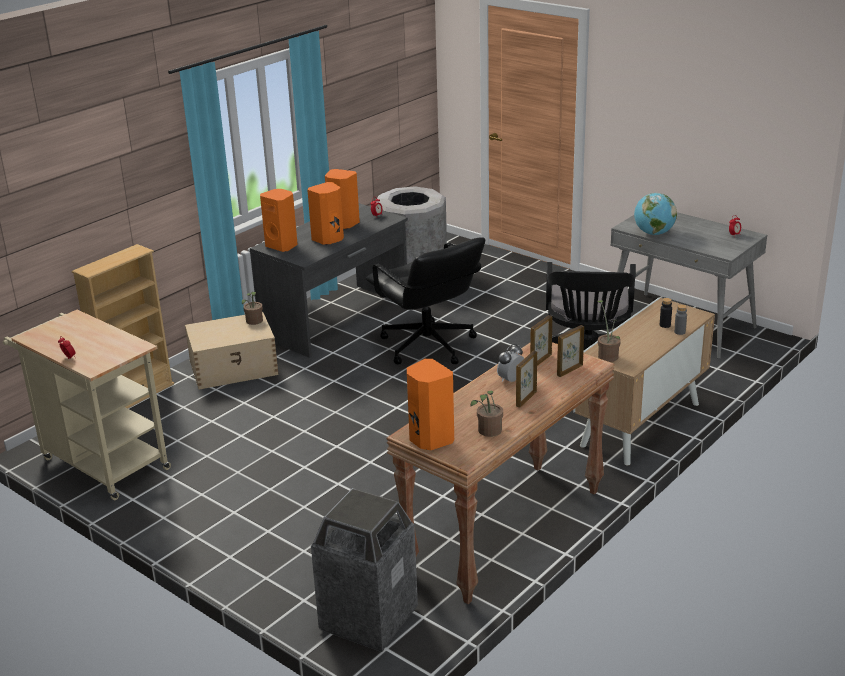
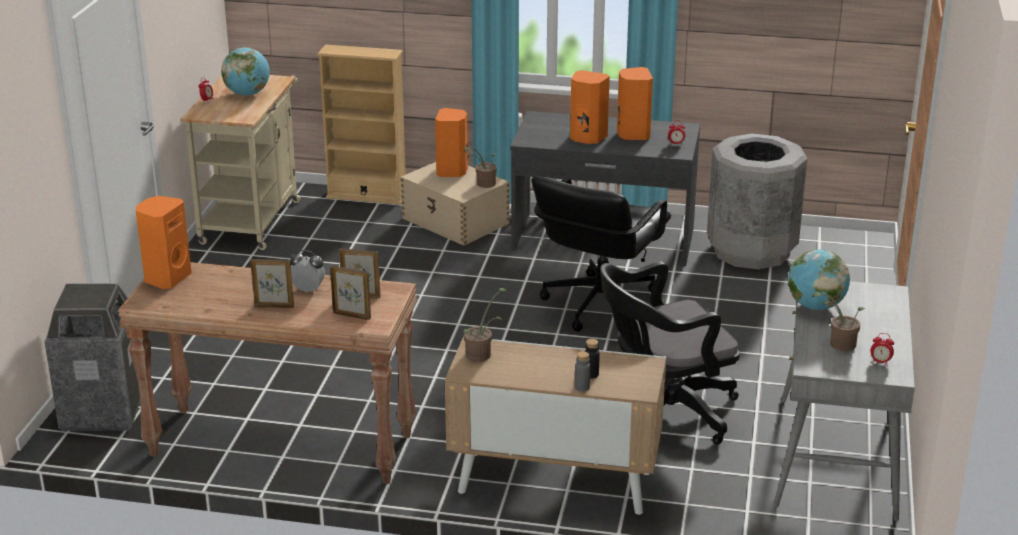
camera: 60 degrees right, 0 degrees up
(84, 336) = (247, 94): none -> globe
(282, 246) = (547, 123): orange speaker -> orange speaker (452, 172)
(488, 432) = (197, 302): potted plant -> potted plant (838, 344)

